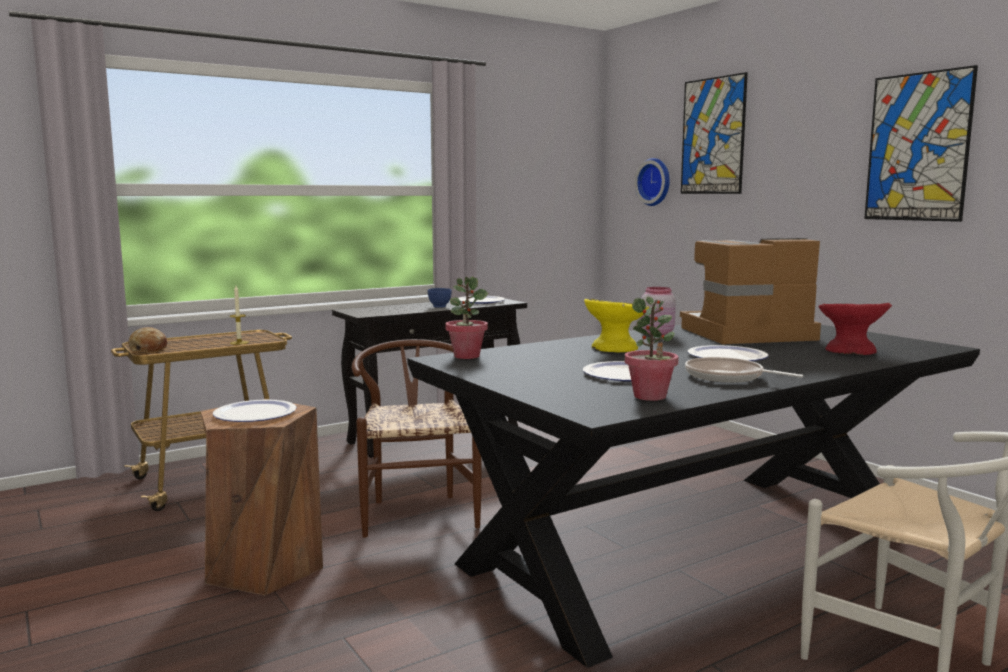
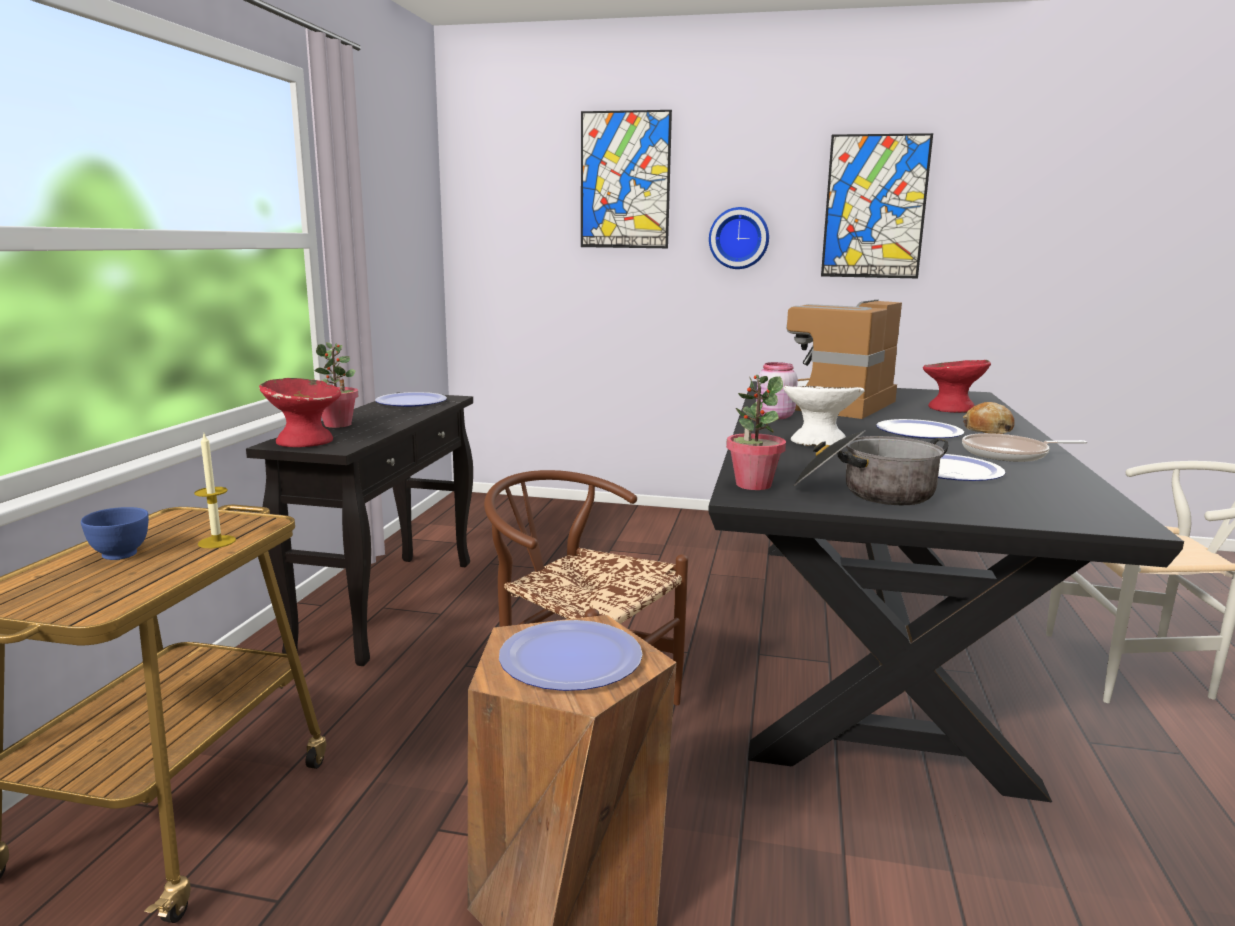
camera: 45 degrees left, 5 degrees up
(148, 349) = (71, 603): bread -> bread (987, 429)
(363, 310) = (304, 441): none -> red bowl
(439, 306) = (390, 418): blue bowl -> blue bowl (121, 555)
(512, 370) = (866, 492): none -> cooking pot
(614, 348) = (818, 442): yellow bowl -> white bowl
(650, 396) = (1063, 491): potted plant -> potted plant (338, 424)
(655, 182) = (538, 231): wall clock -> wall clock (739, 238)

